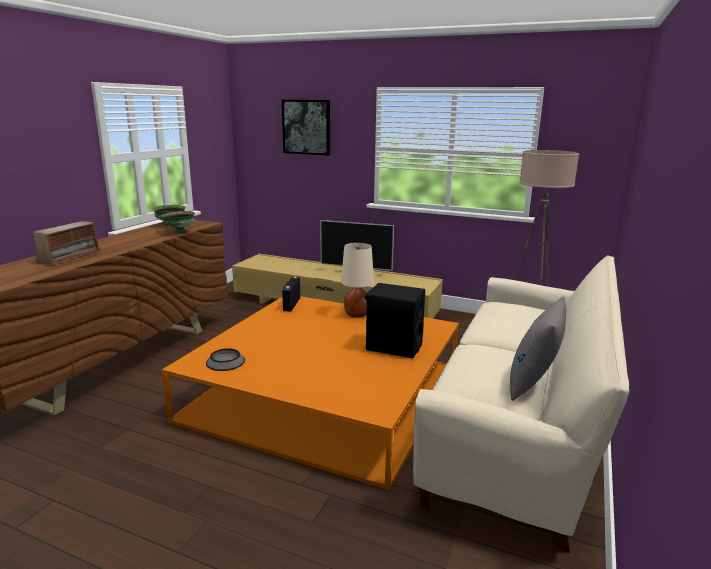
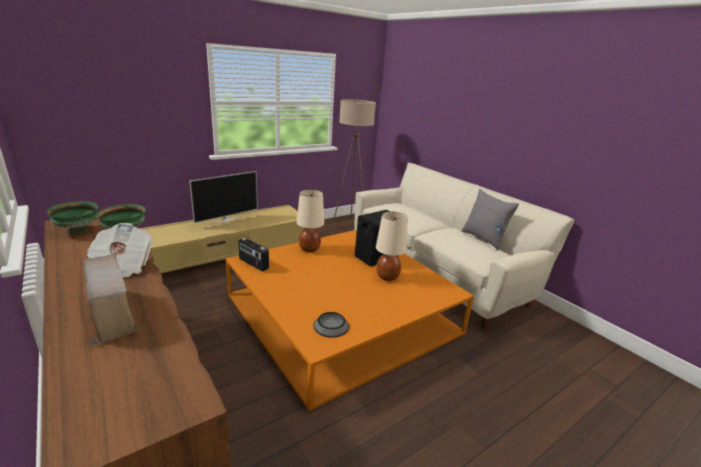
camera: 60 degrees left, 5 degrees up
(130, 243) = (121, 267): none -> newspaper
(306, 127) = (125, 82): picture -> none
(357, 364) = (387, 277): none -> beige table lamp

